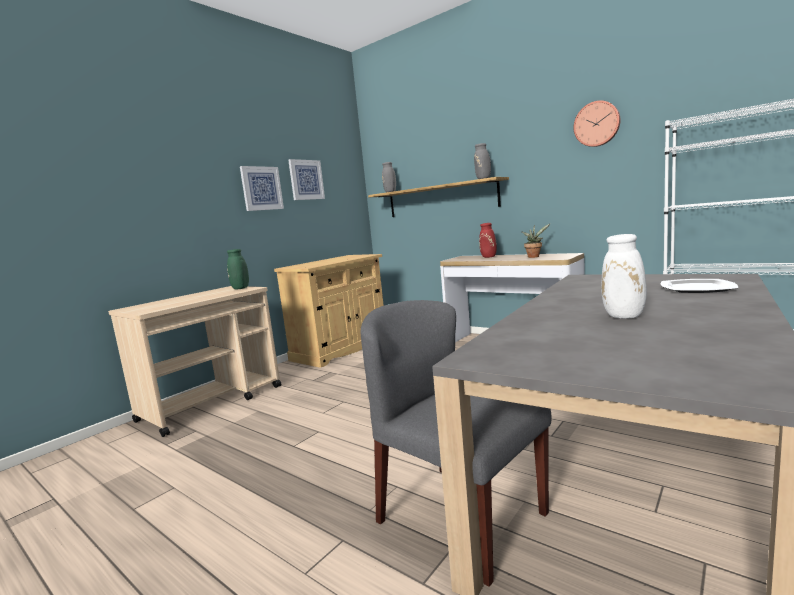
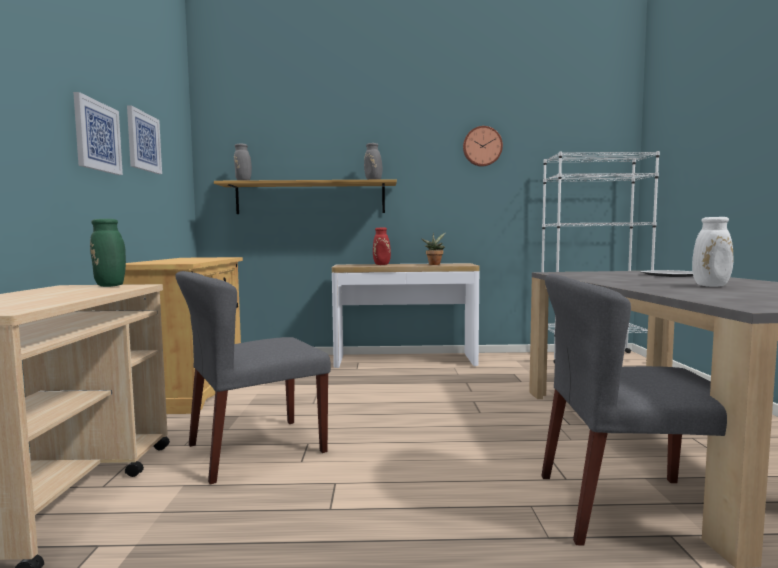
camera: 40 degrees left, 5 degrees down
(314, 398) = (255, 448): none -> grey chair

